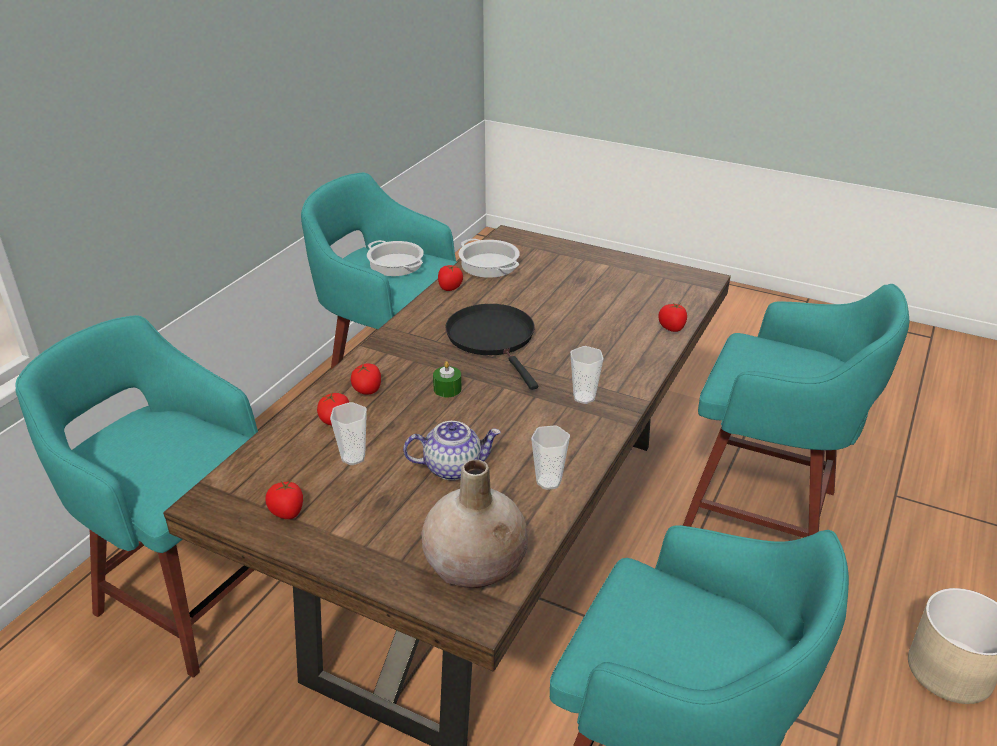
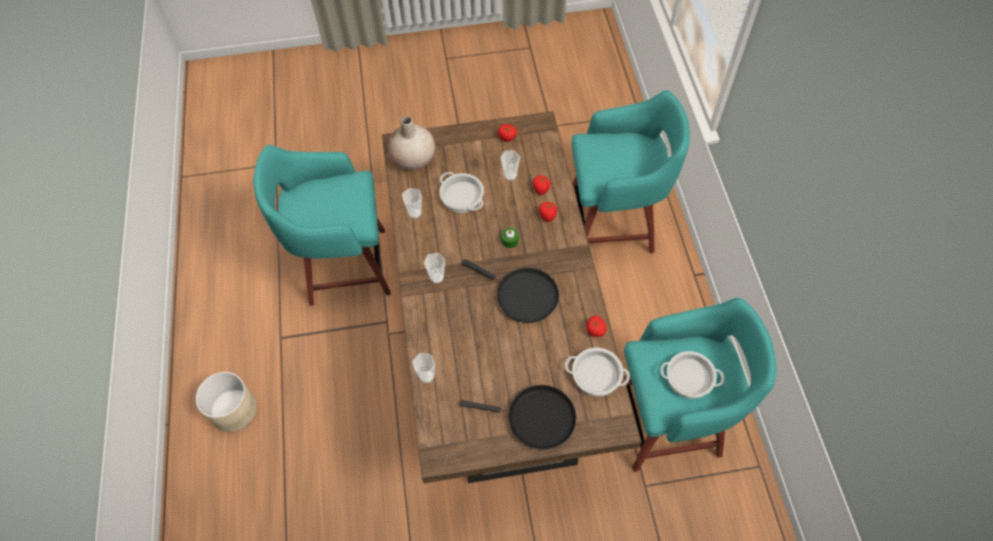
camera: 145 degrees right, 25 degrees up
(453, 467) = (462, 196): teapot -> cooking pot
(580, 264) = (536, 418): none -> black frying pan
(672, 327) = (426, 376): tomato -> cup
(765, 514) = (365, 468): turquoise stool -> none

